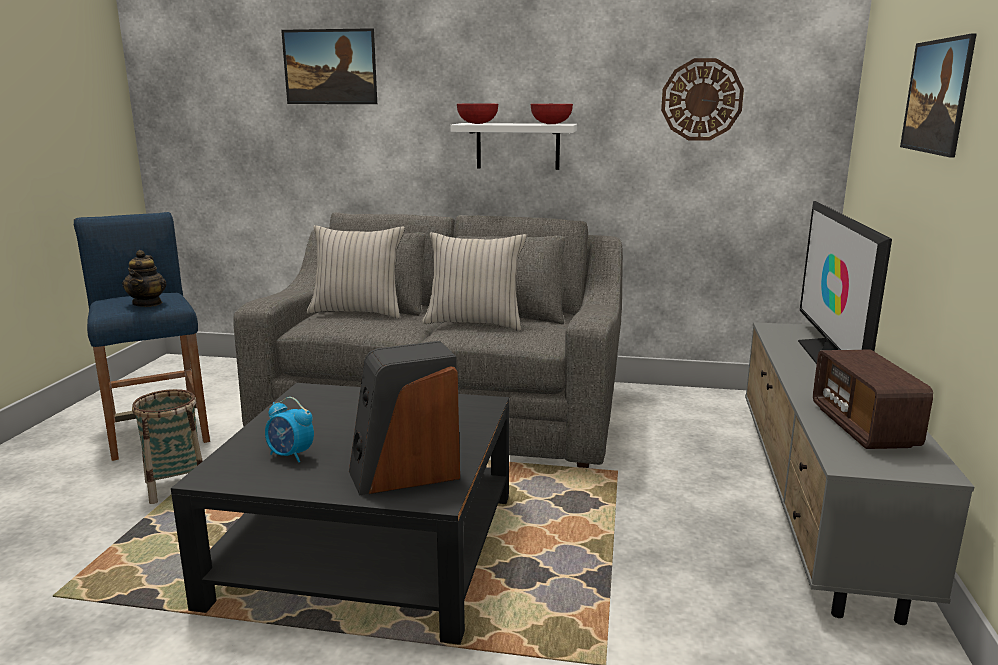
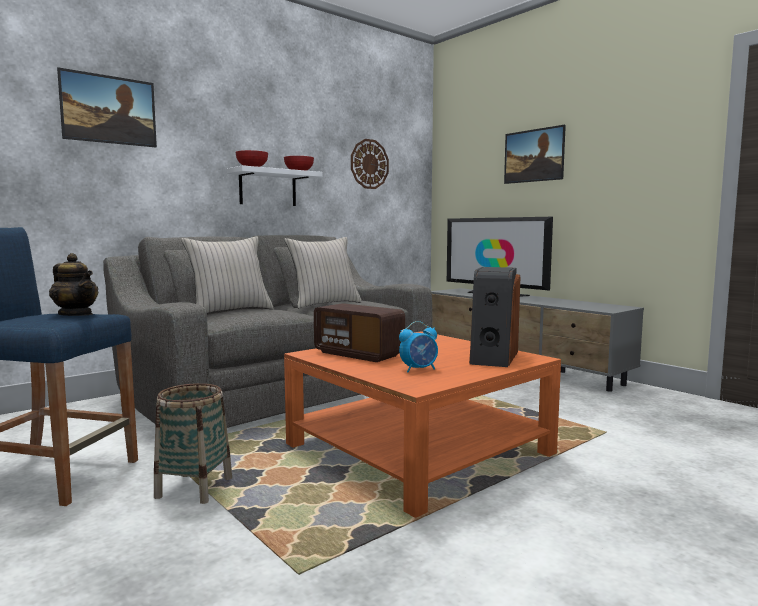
camera: 50 degrees left, 10 degrees down
(368, 547) = (418, 449): black coffee table -> orange coffee table
(863, 427) = (575, 304): radio -> radio (358, 354)

